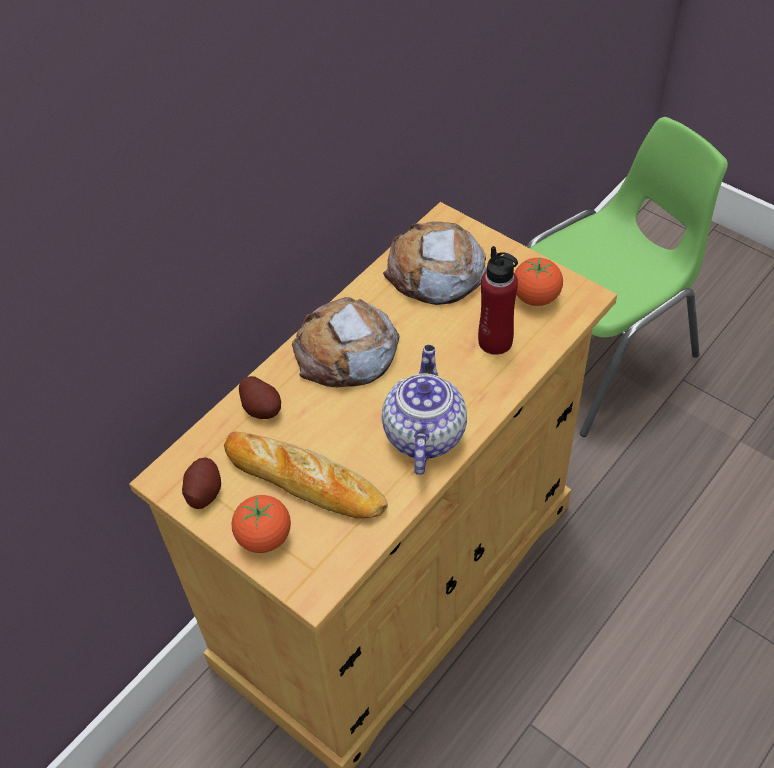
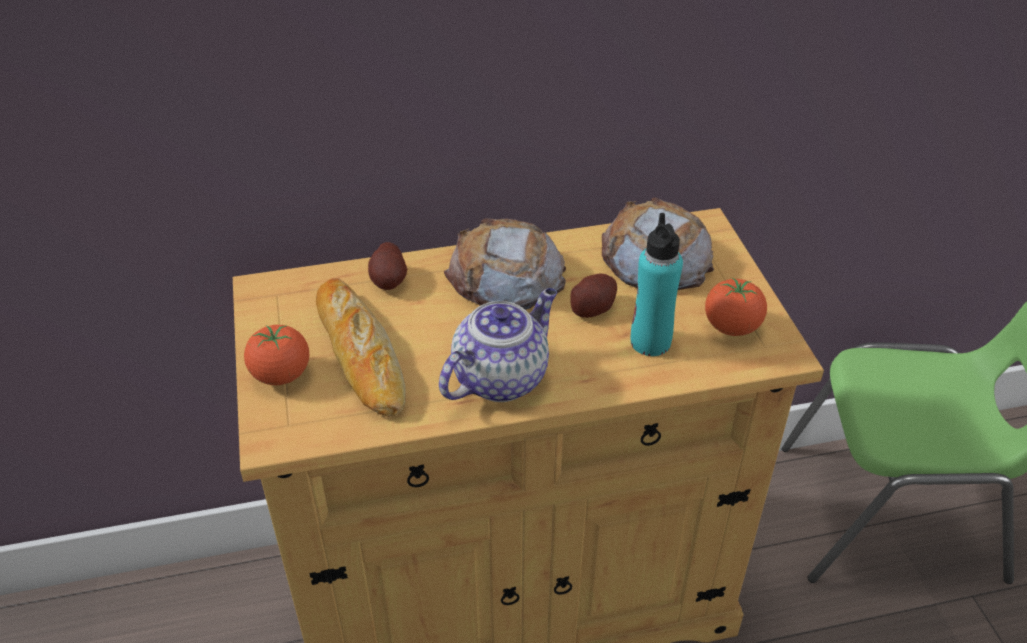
camera: 35 degrees right, 10 degrees down
(204, 491) = (276, 314): potato -> potato (592, 308)
(495, 341) = (650, 342): red bottle -> turquoise bottle

